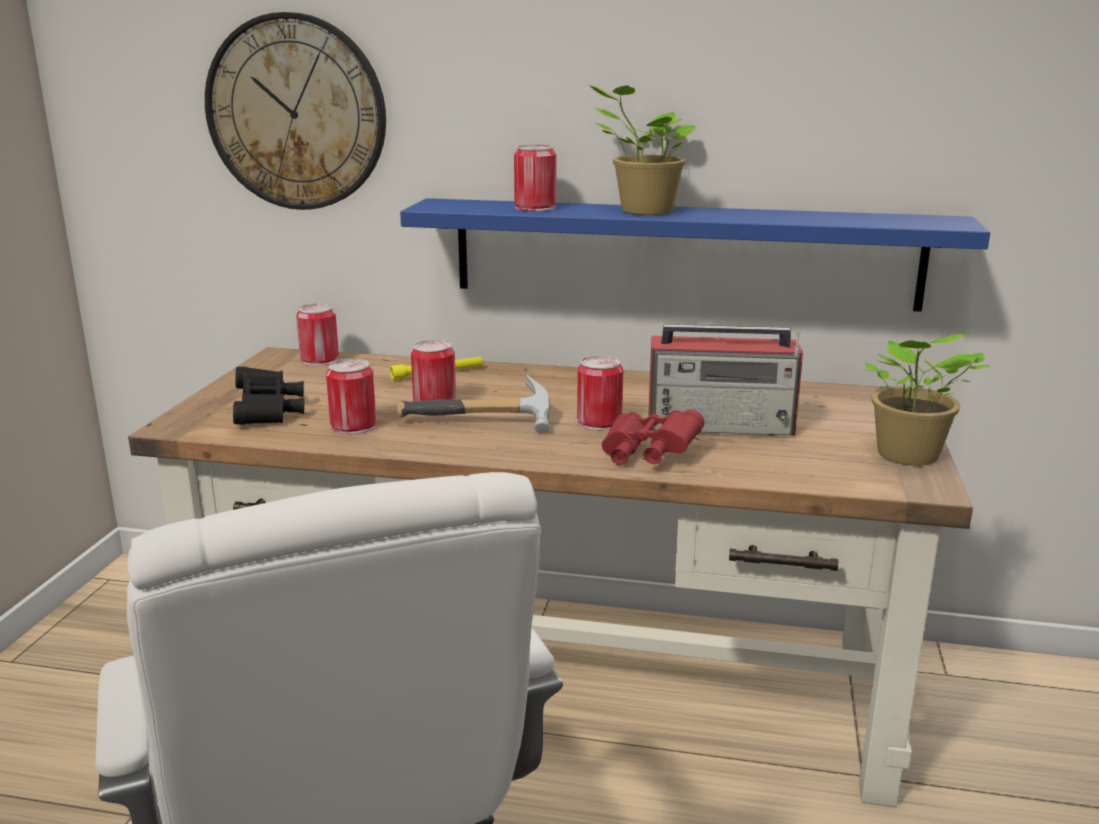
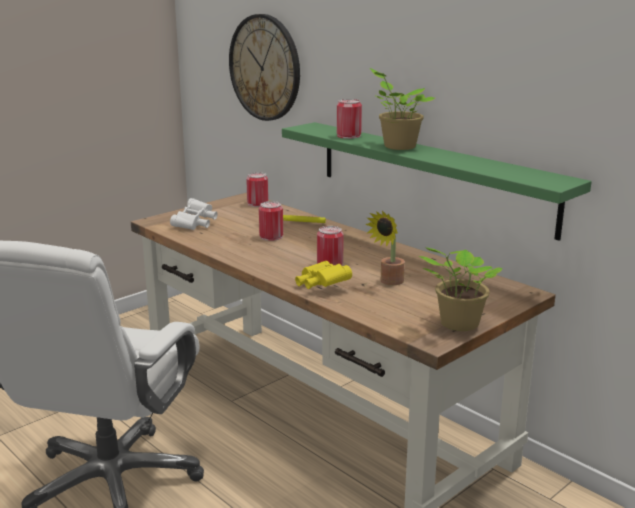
camera: 35 degrees right, 0 degrees up
(269, 413) = (195, 224): black binoculars -> white binoculars
(353, 426) = (219, 238): can -> none
(481, 424) = (273, 251): hammer -> none
(647, 456) = (321, 286): red binoculars -> yellow binoculars
(683, 253) = (431, 175): blue shelf -> green shelf
(722, 425) = (389, 282): radio -> potted plant

